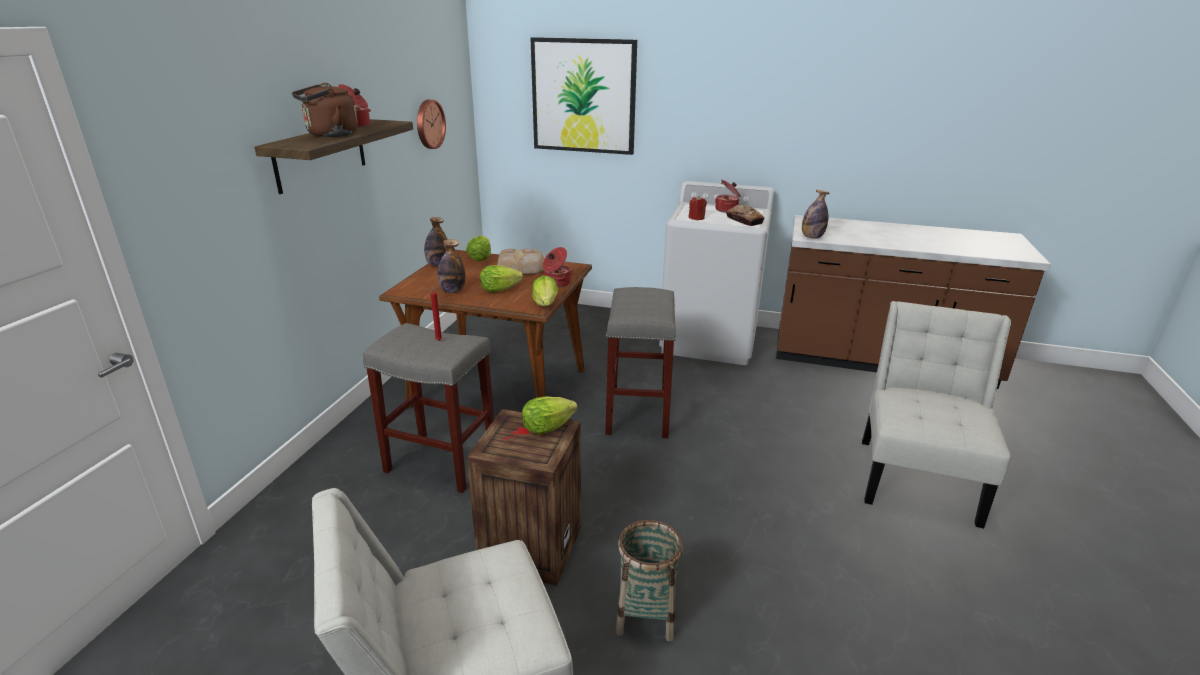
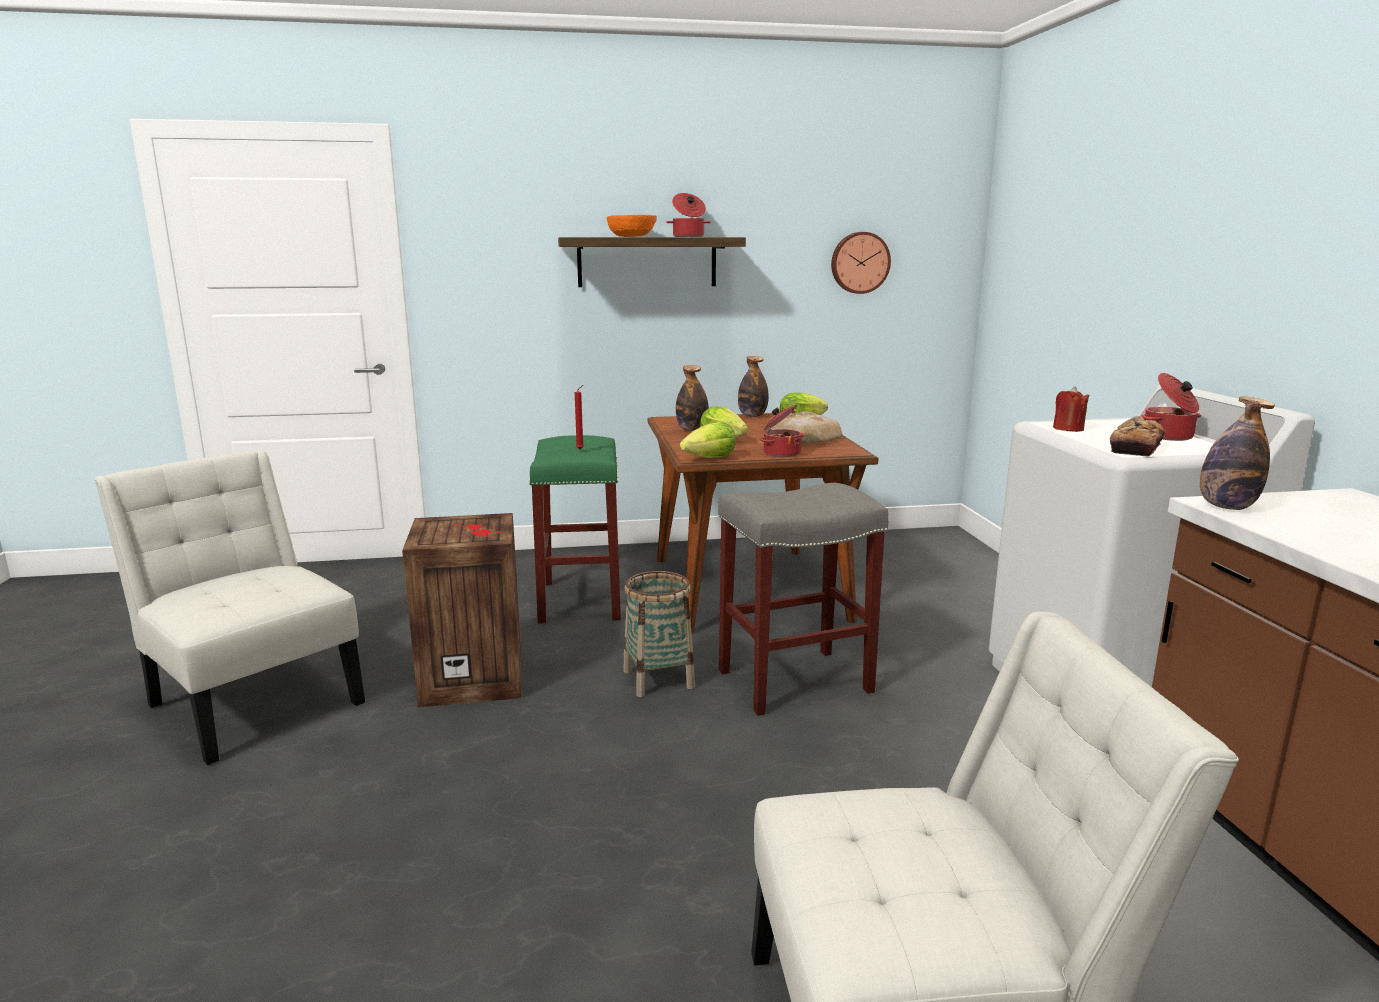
camera: 65 degrees right, 10 degrees down
(329, 135) = (631, 236): brown kettle -> orange bowl
(439, 462) = (579, 600): grey stool -> green stool
(547, 427) = (487, 533): lettuce -> none
(583, 96) = (1080, 234): picture -> none
(646, 614) = (388, 772): basket -> basket (658, 679)

